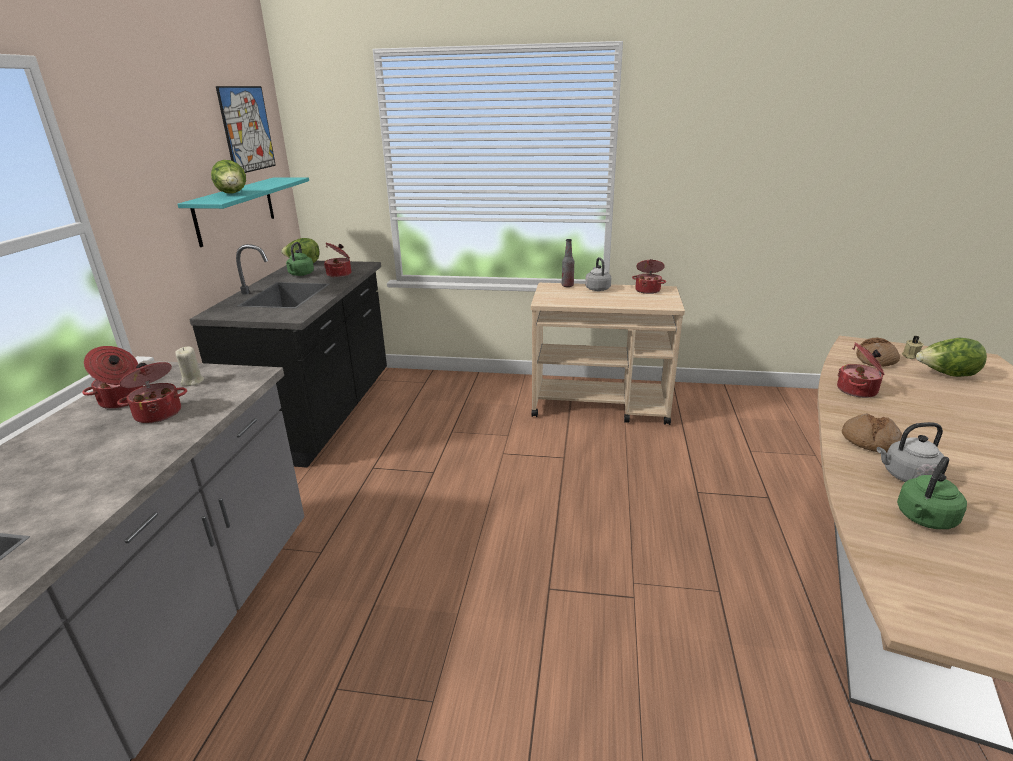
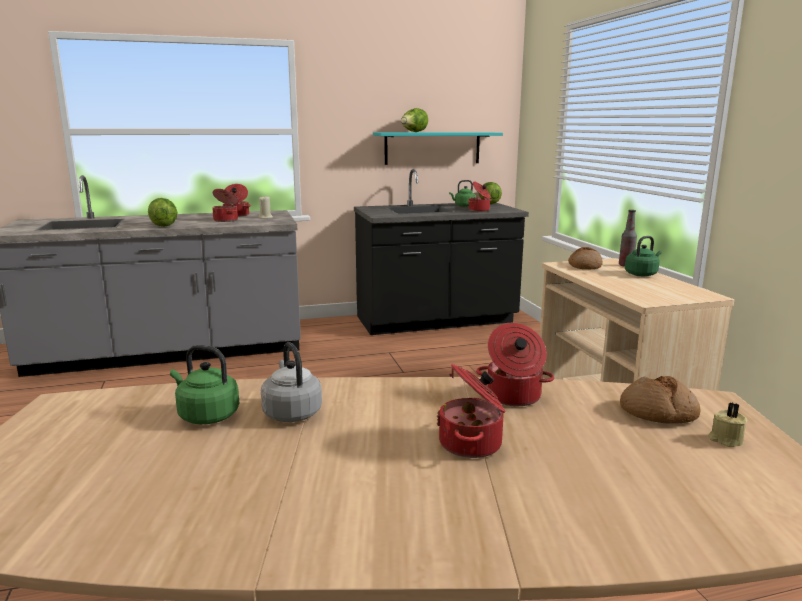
camera: 65 degrees right, 10 degrees down
(247, 129) = (469, 92): picture -> none
(597, 288) = (642, 274): grey kettle -> green kettle
(648, 290) = (685, 290): cooking pot -> cooking pot (472, 444)
(870, 442) = (363, 398): bread -> bread (584, 266)
(945, 375) = (674, 464): lettuce -> lettuce (164, 225)

